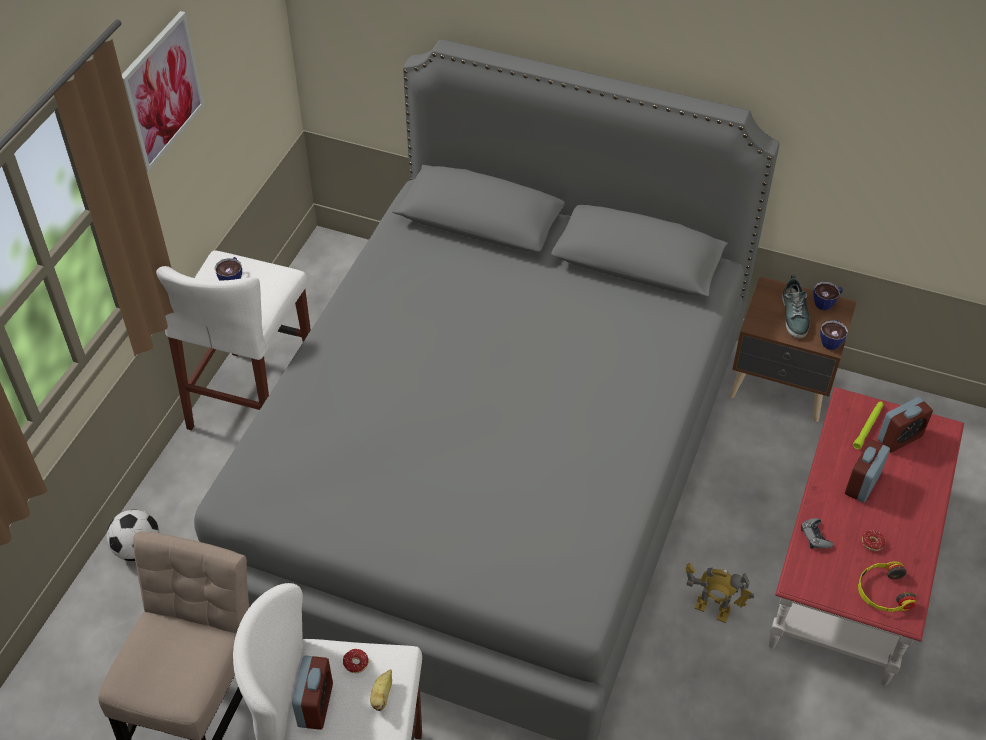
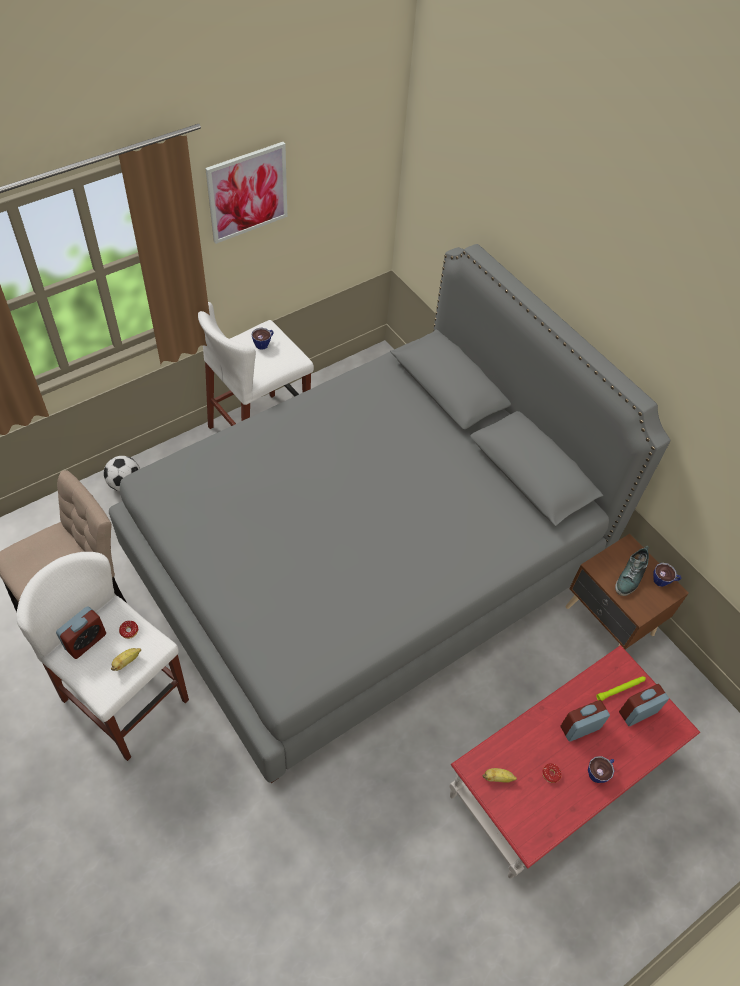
camera: 30 degrees right, 5 degrees up
(712, 609) = (432, 744): toy robot -> none
(815, 536) = (513, 742): grey game controller -> none
(829, 577) = (498, 778): none -> banana
(831, 340) = (643, 610): cup -> cup (599, 772)
(883, 592) = (528, 814): headphones -> none
(899, 438) = (637, 712): alarm clock -> alarm clock turned 150 degrees clockwise

